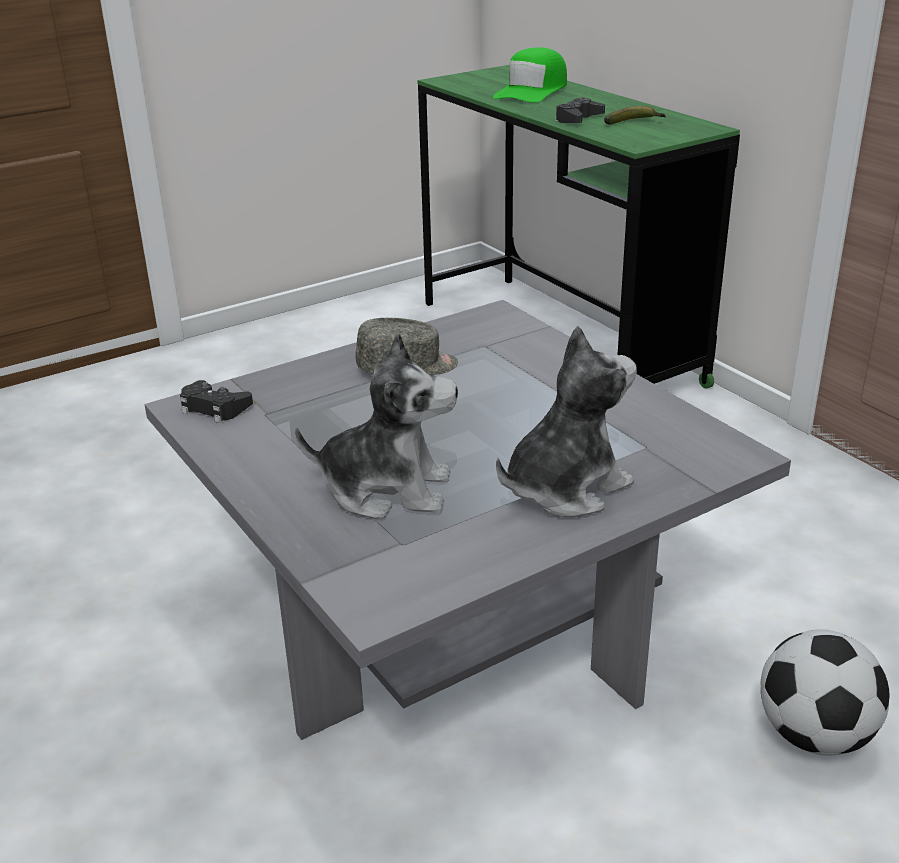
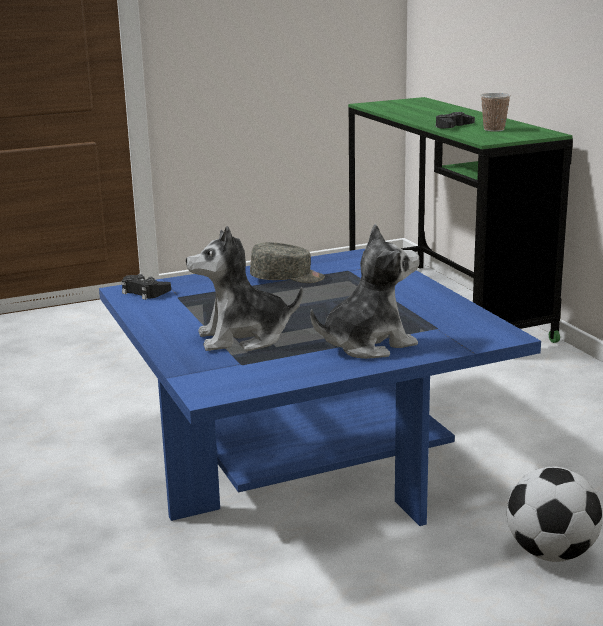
camera: 10 degrees right, 10 degrees down
(387, 490) = (243, 338): plush toy -> plush toy turned 150 degrees clockwise
(454, 611) = (305, 460): grey coffee table -> blue coffee table
(532, 91) = (429, 111): green cap -> none
(634, 123) = (494, 129): banana -> cup

